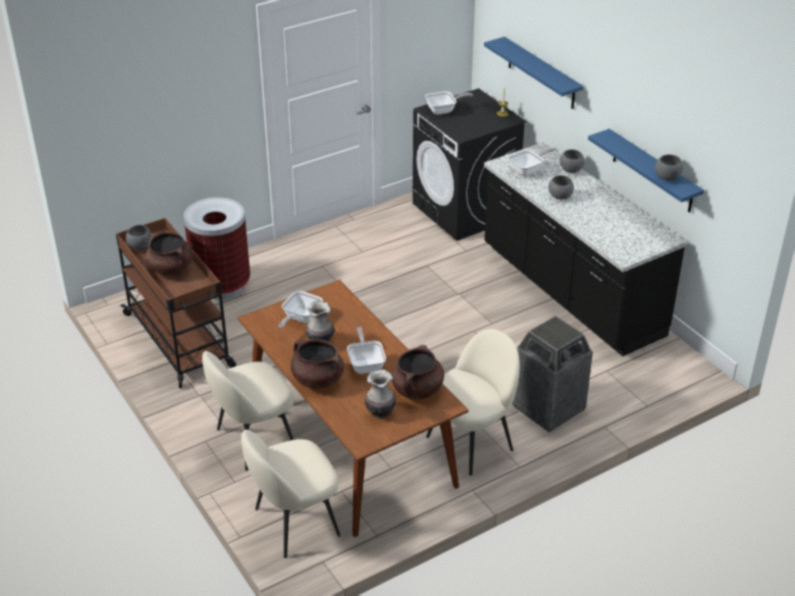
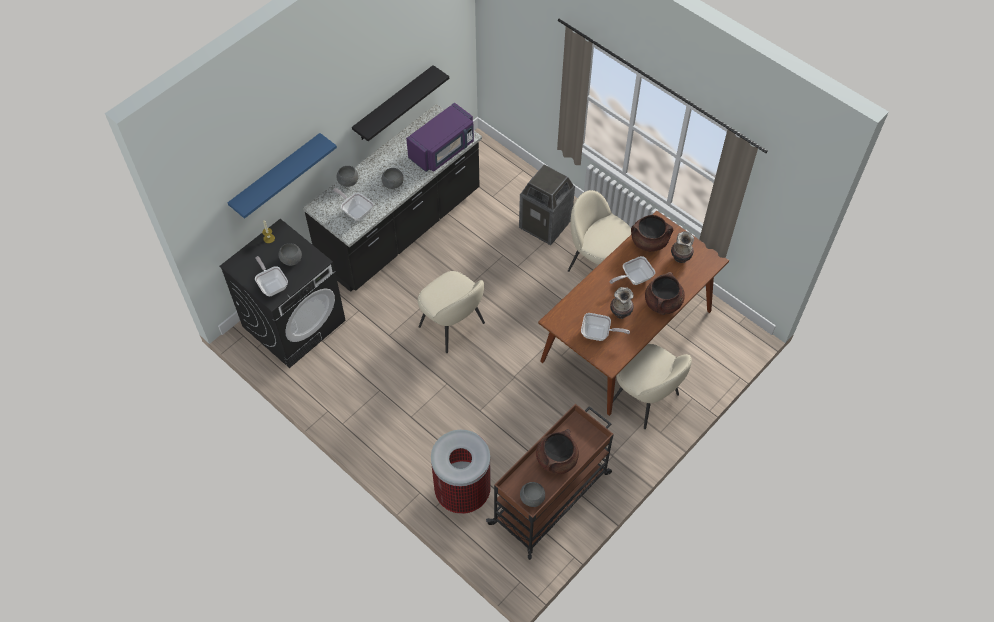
camera: 105 degrees left, 20 degrees up
(294, 523) = (714, 349): beige chair -> beige chair (453, 326)
(605, 236) = (443, 150): none -> purple microwave
(653, 172) = (394, 104): blue shelf -> black shelf
(667, 177) = (421, 86): grey bowl -> grey bowl (291, 260)

